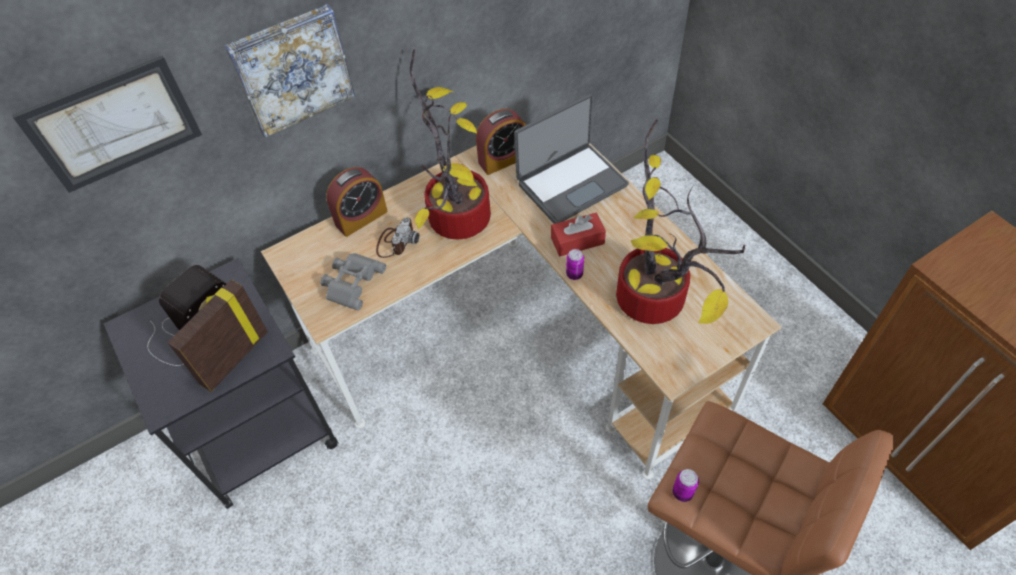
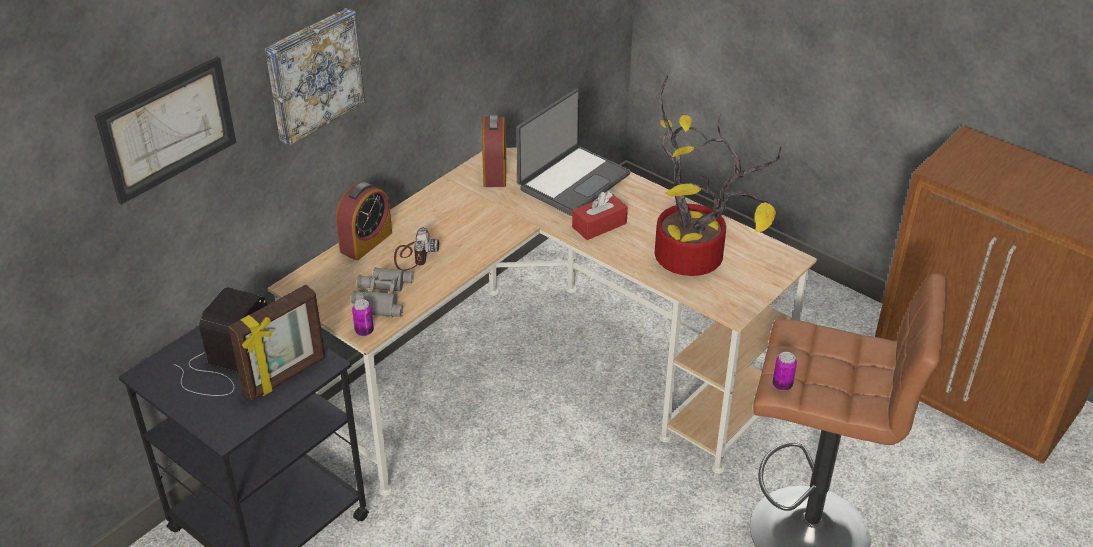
camera: 20 degrees left, 15 degrees down
(234, 358) = (286, 377): picture frame -> picture frame turned 150 degrees counterclockwise
(454, 215) = (465, 224): potted plant -> none
(503, 159) = (495, 172): alarm clock -> alarm clock turned 135 degrees clockwise
(574, 274) = (608, 252): can -> can (364, 331)

